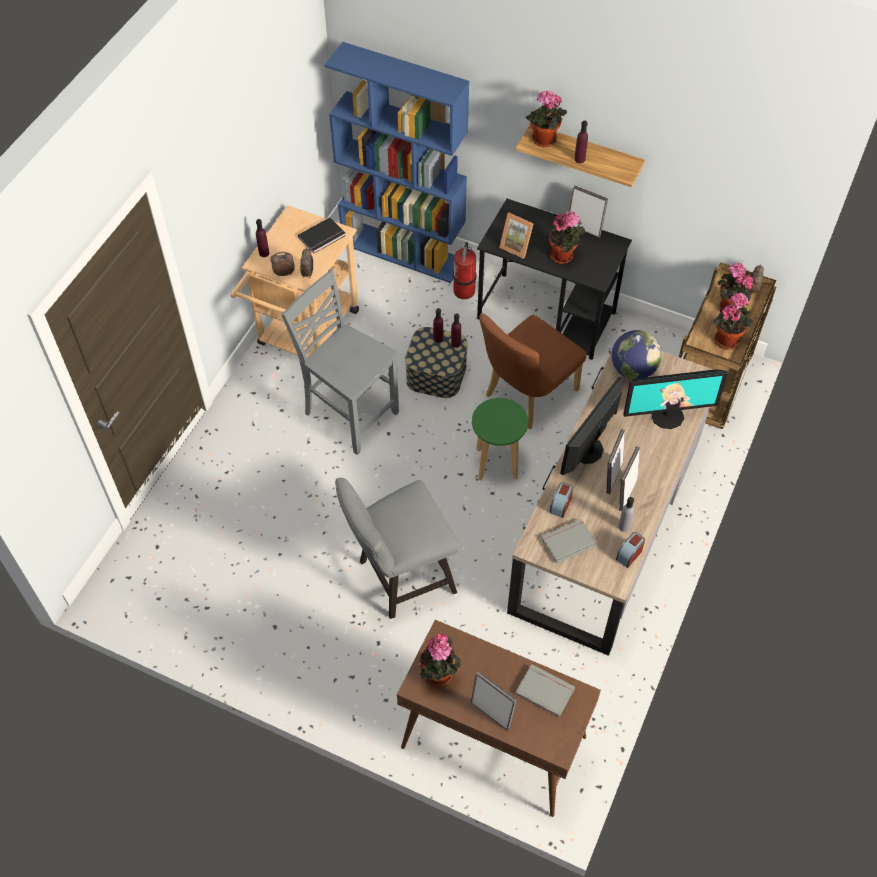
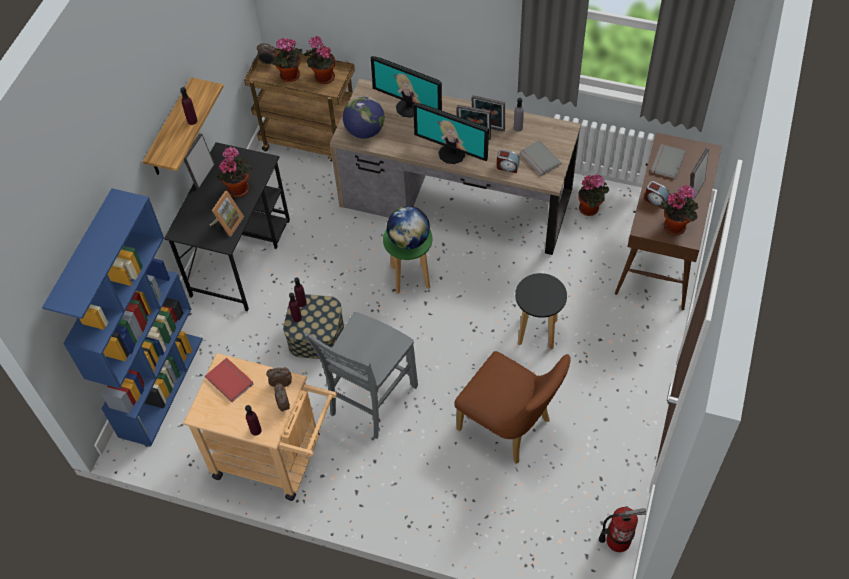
camera: 95 degrees left, 0 degrees up
(323, 237) = (230, 379): black book -> red book
(400, 578) = (537, 333): grey chair -> black stool
(464, 291) = (212, 326): fire extinguisher -> fire extinguisher (618, 540)
(496, 421) = (409, 240): none -> globe
(526, 396) = (335, 264): brown chair -> brown chair (510, 427)
(543, 141) = (168, 148): potted plant -> potted plant (590, 209)
(629, 554) = (542, 123): alarm clock -> alarm clock (655, 200)
(667, 416) = (409, 108): monitor -> monitor turned 135 degrees clockwise

